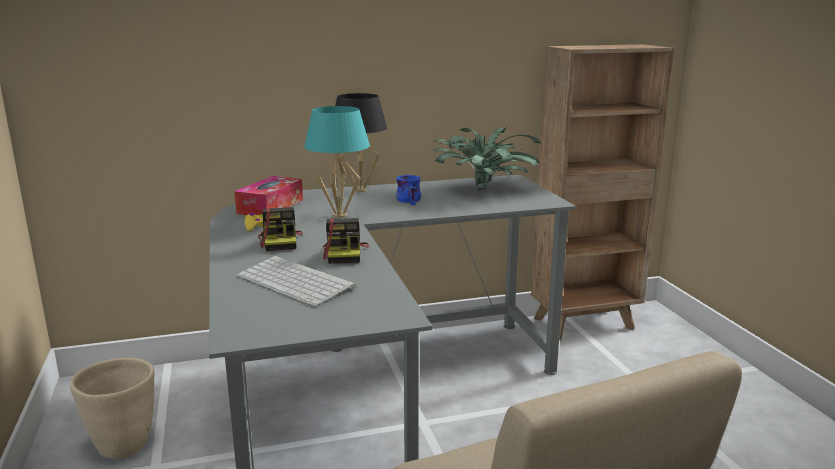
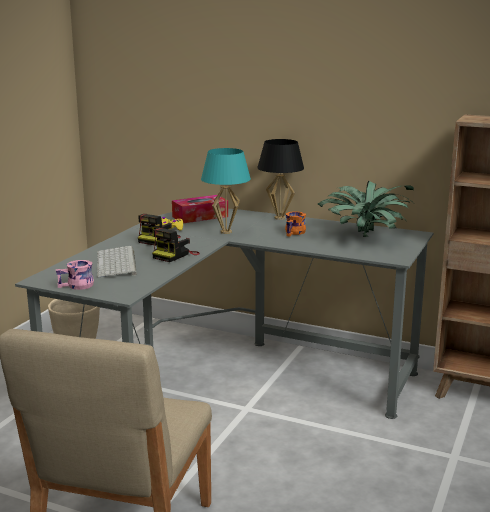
camera: 40 degrees right, 0 degrees up
(313, 326) = (77, 286): none -> pink mug
(411, 200) = (295, 233): blue mug -> orange mug

